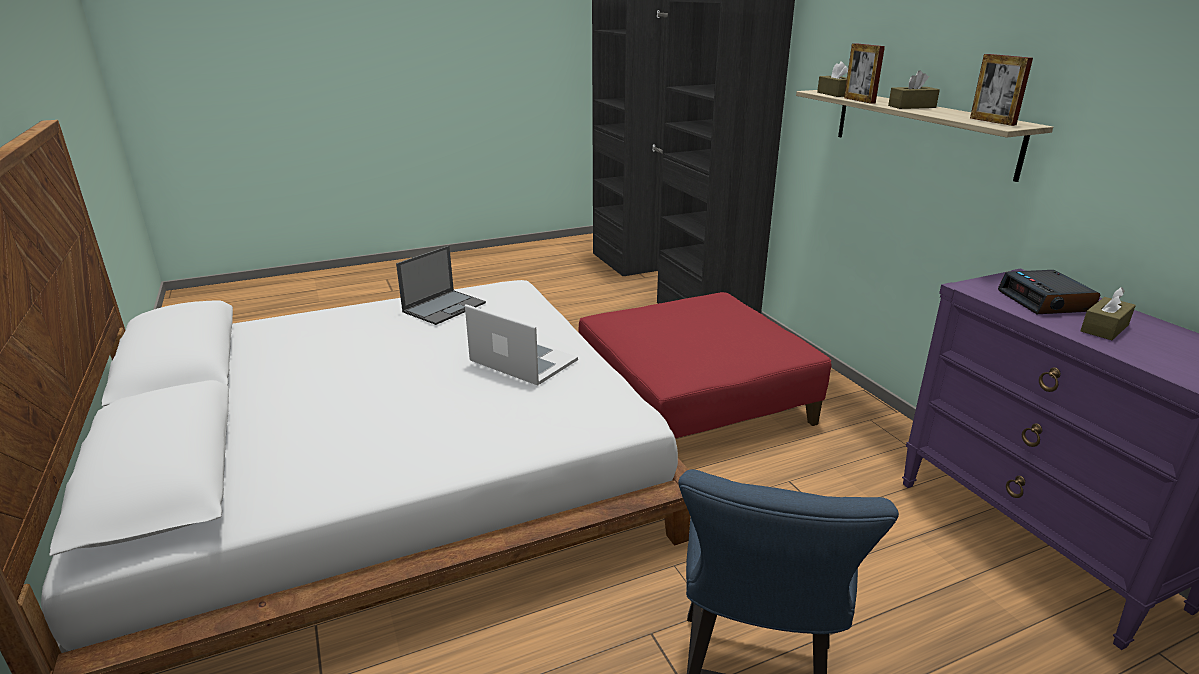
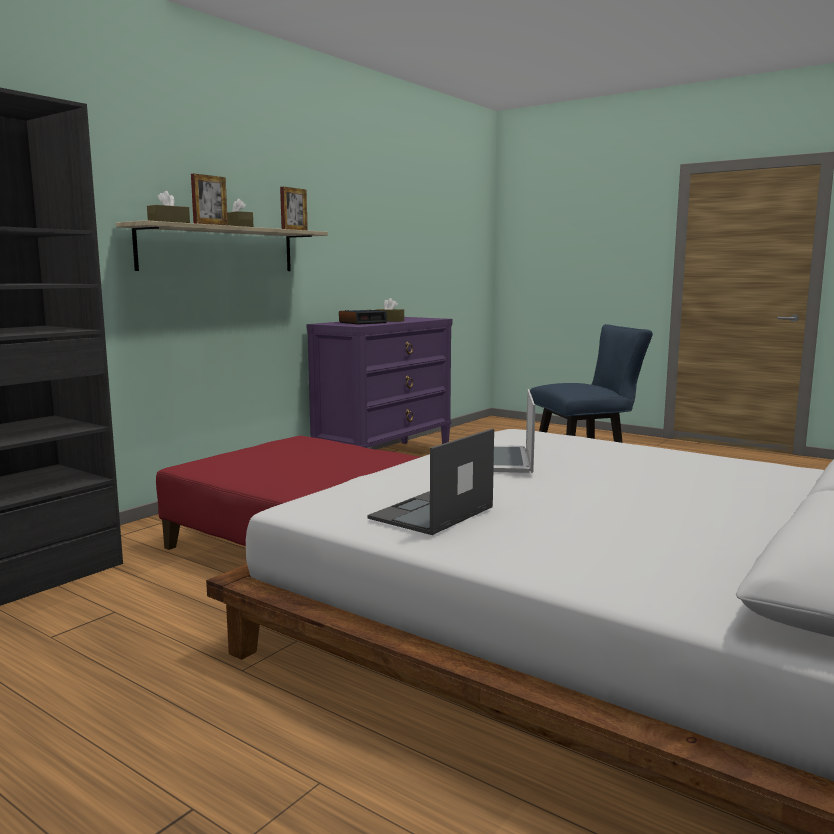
camera: 120 degrees left, 15 degrees down
(445, 307) = (431, 513): laptop -> laptop turned 60 degrees counterclockwise

